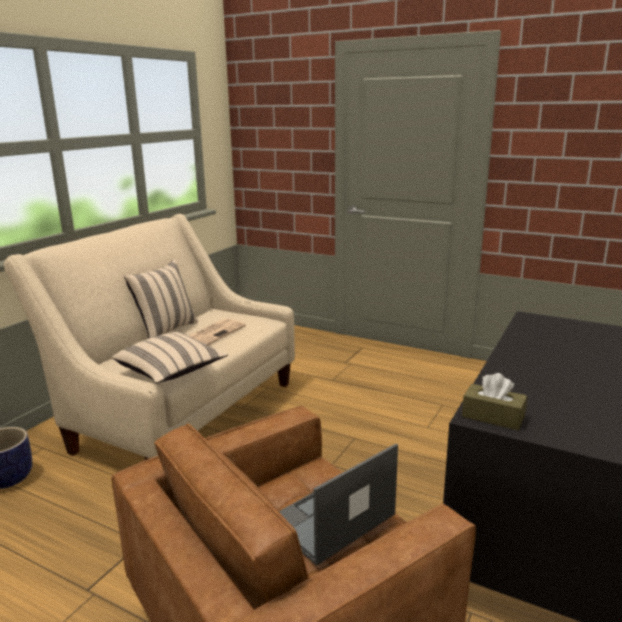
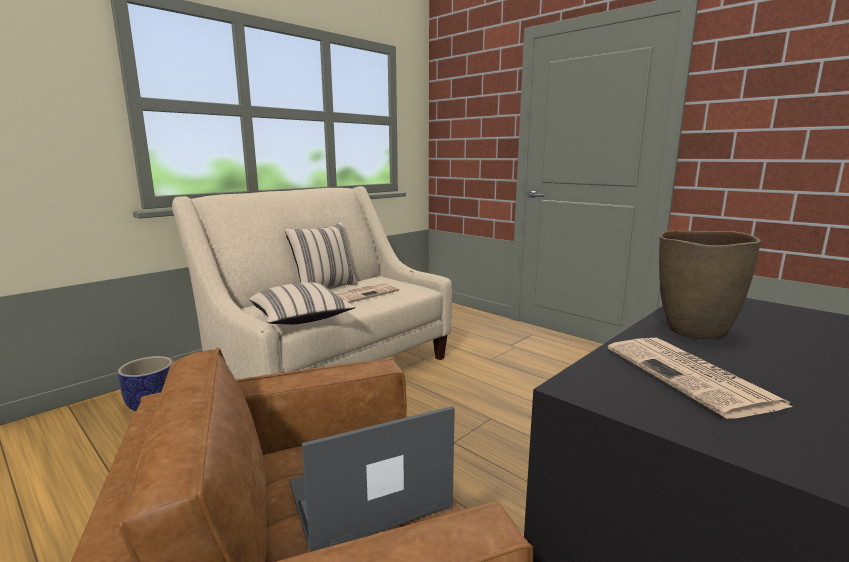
camera: 15 degrees right, 5 degrees down
(493, 417) = (601, 390): brown tissue box -> none
(533, 356) = (694, 331): none -> brown vase
(544, 397) = (692, 377): none -> newspaper

